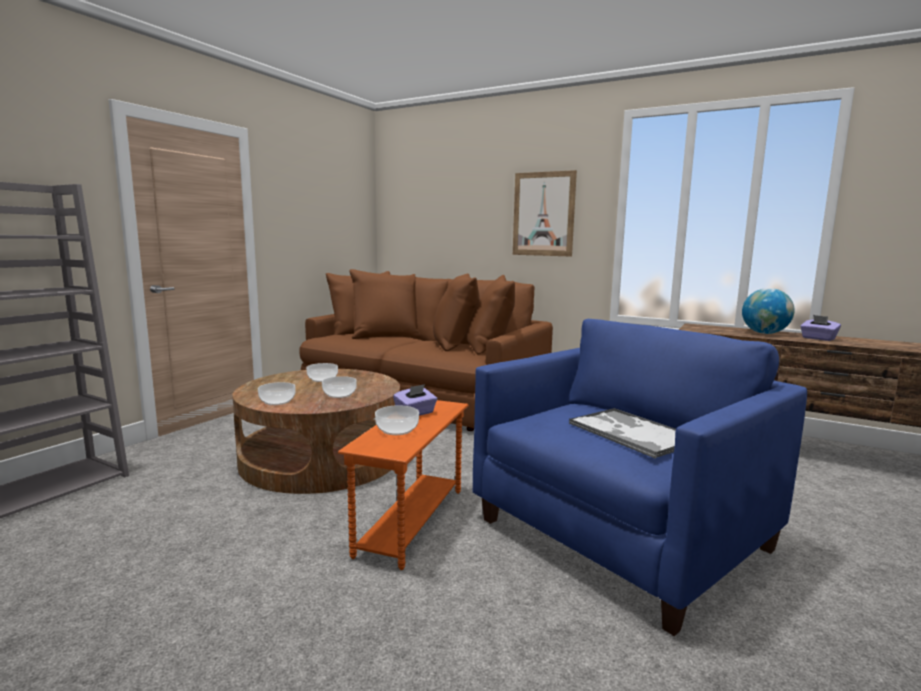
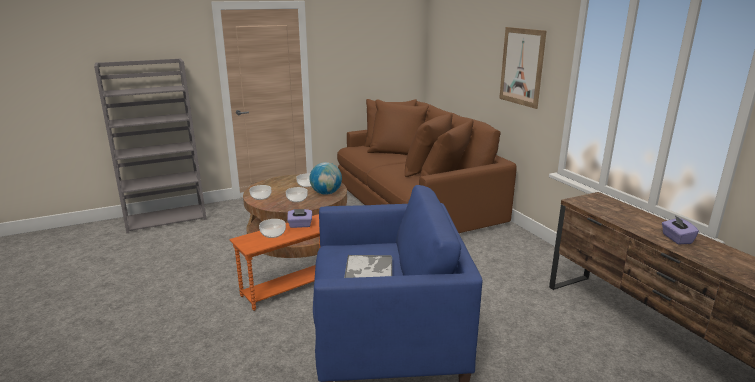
camera: 35 degrees right, 10 degrees up
(764, 333) = (639, 220): globe -> globe (326, 193)

